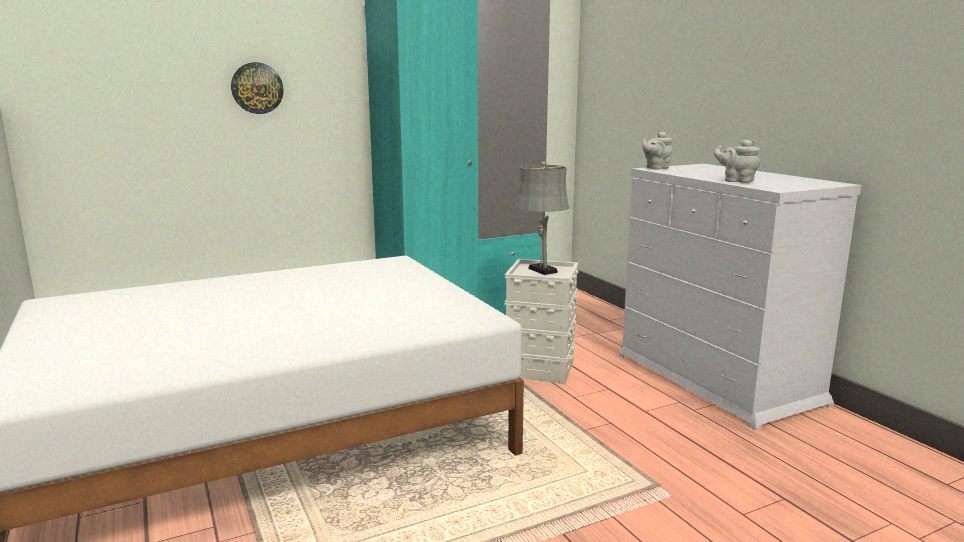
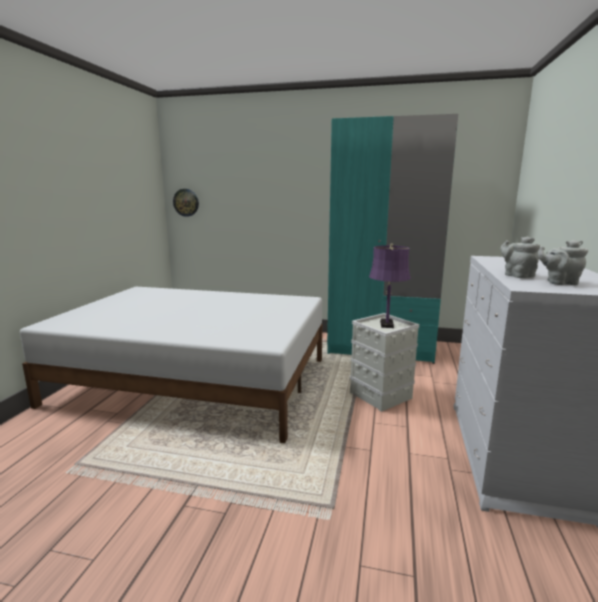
camera: 40 degrees right, 0 degrees up
(257, 88) = (275, 189): wall clock -> wall clock (186, 202)
(541, 269) = (386, 323): grey table lamp -> purple table lamp
(656, 168) = (492, 257): grey teapot -> grey teapot (559, 282)

